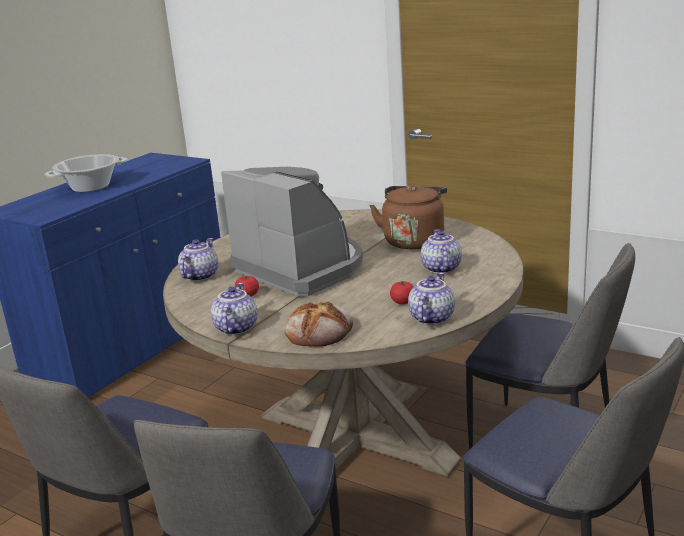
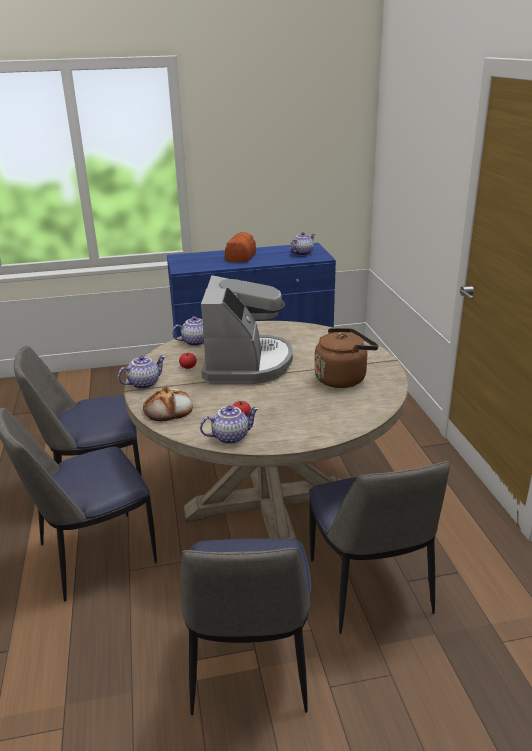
camera: 45 degrees right, 5 degrees up
(91, 187) = (240, 257): cooking pot -> bread
(440, 268) = (310, 407): teapot -> teapot (302, 253)

